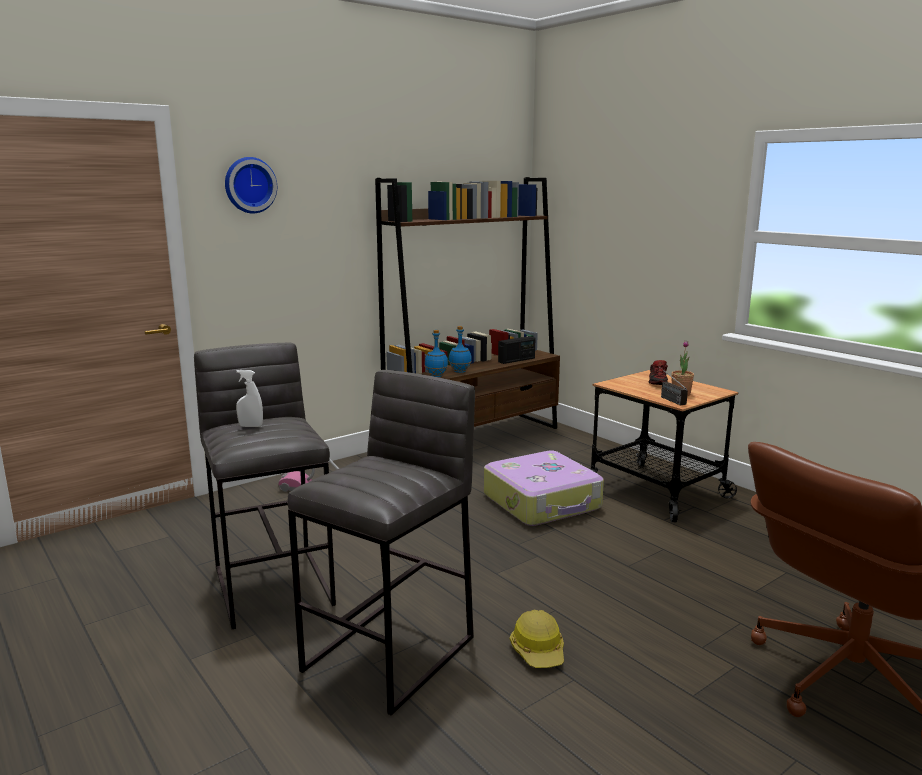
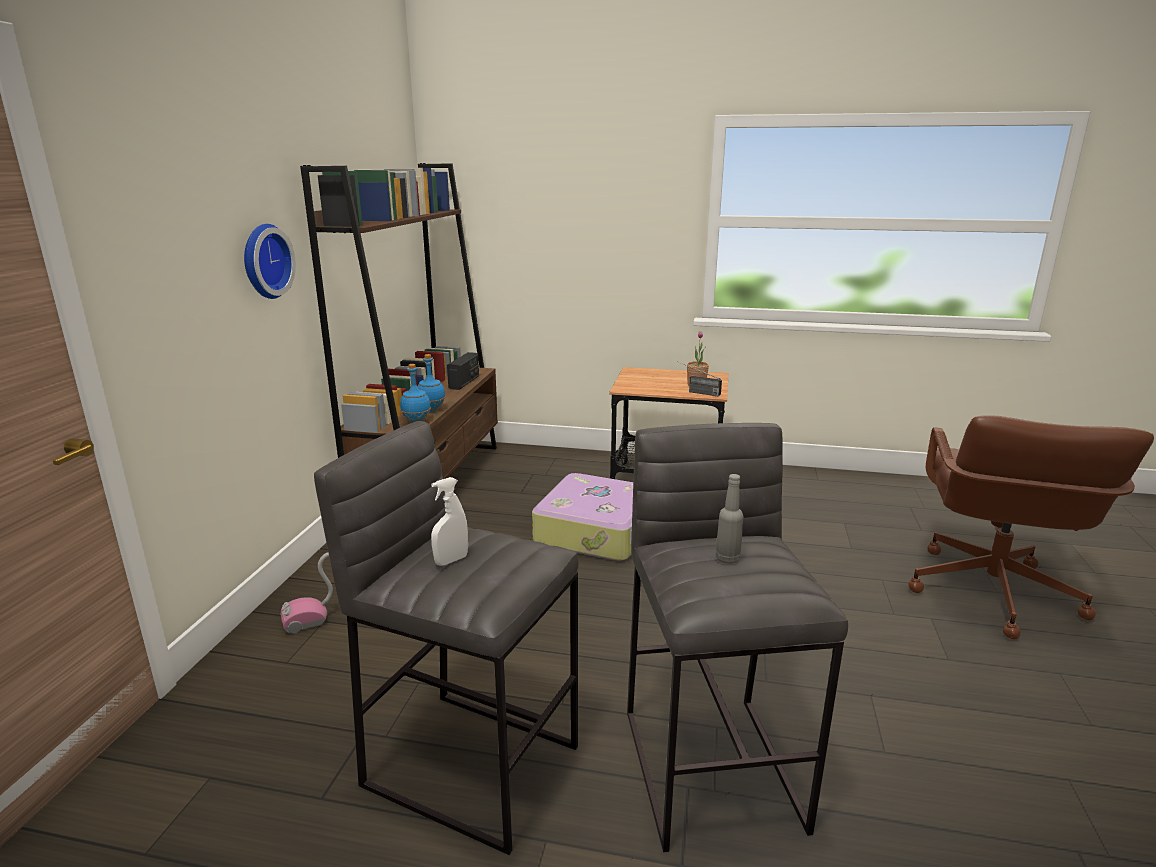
camera: 40 degrees left, 5 degrees up
(249, 185) = (155, 179): wall clock -> wall clock (264, 261)
(377, 469) = (727, 558): none -> grey bottle
(538, 651) = (811, 684): hard hat -> none
(658, 382) = (657, 377): shoe -> none

